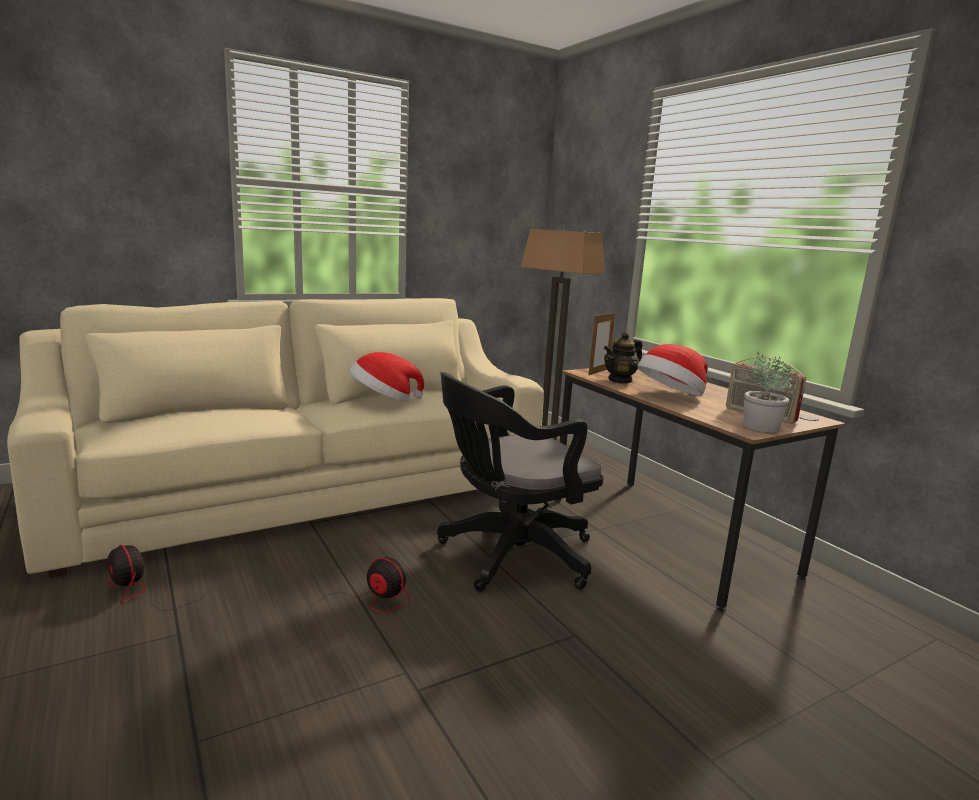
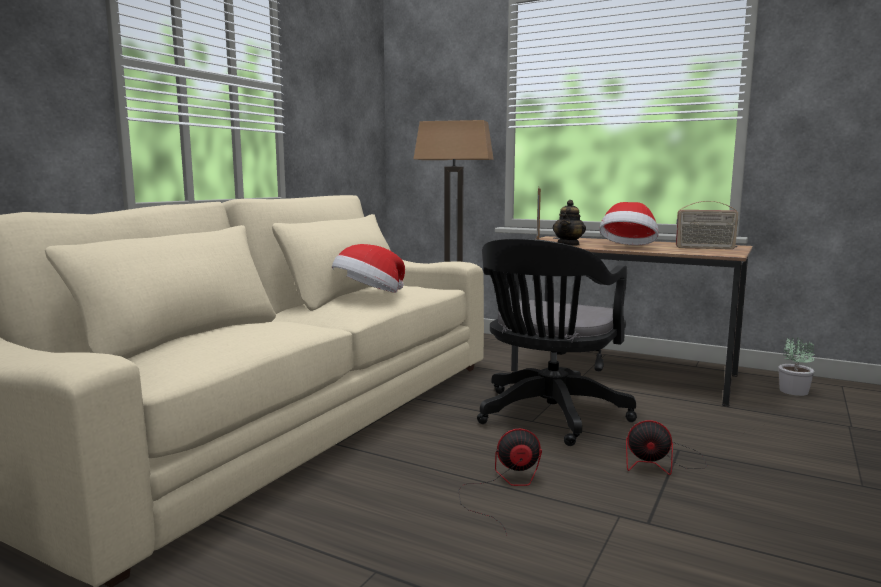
camera: 30 degrees left, 5 degrees down
(151, 592) = (275, 551): fan -> fan (661, 463)
(760, 426) = (726, 252): potted plant -> potted plant (793, 391)

